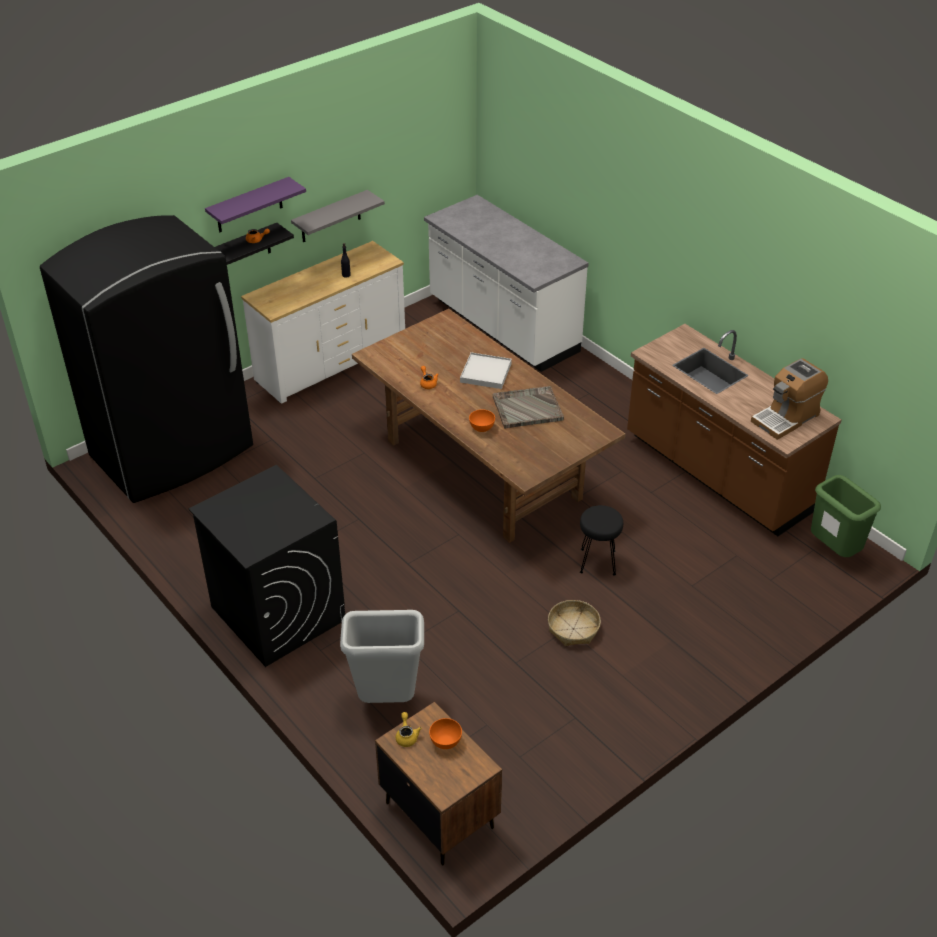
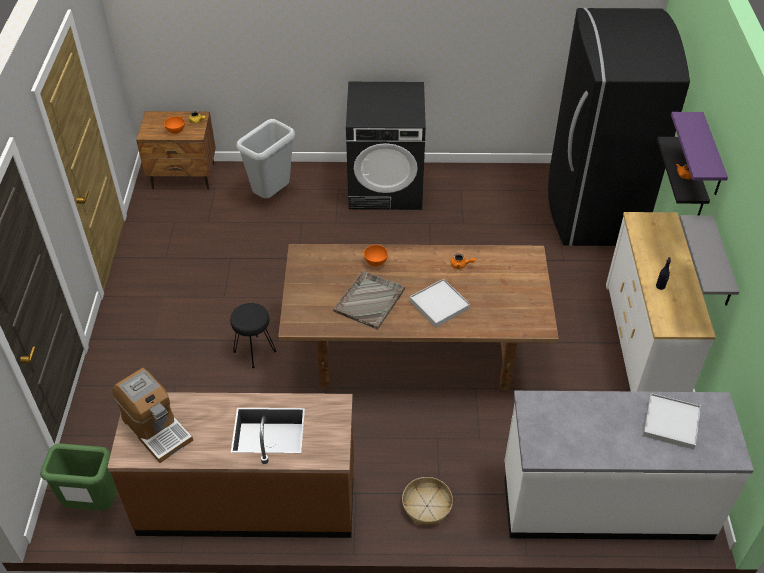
camera: 130 degrees right, 5 degrees up
(479, 227) = (670, 423): none -> white tray
(573, 628) = (220, 299): basket -> basket (427, 506)
(786, 418) = (156, 429): coffee machine -> coffee machine turned 135 degrees clockwise

